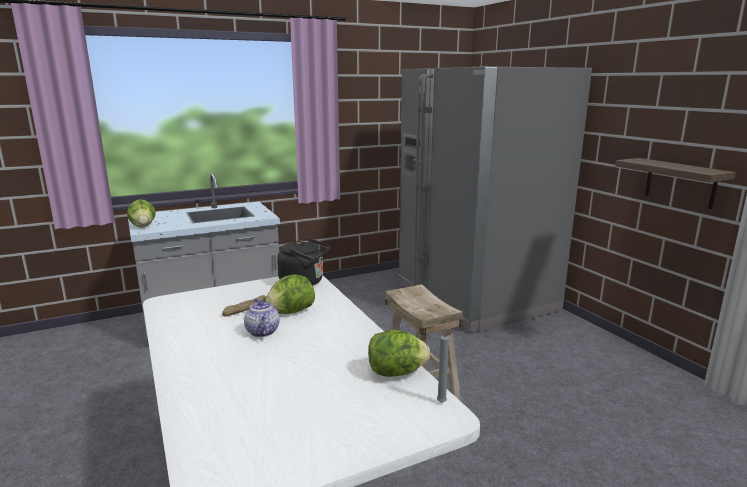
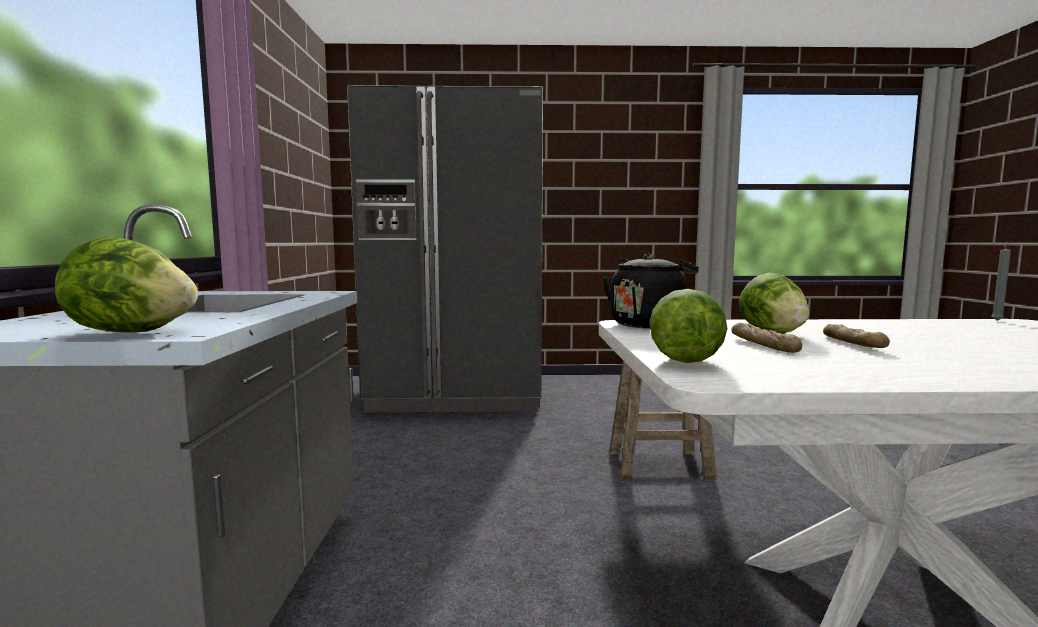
camera: 65 degrees left, 10 degrees down
(262, 331) = (853, 344): teapot -> bread
(396, 373) = (943, 323): lettuce -> lettuce (685, 360)
(680, 183) = (634, 220): shelf -> none

